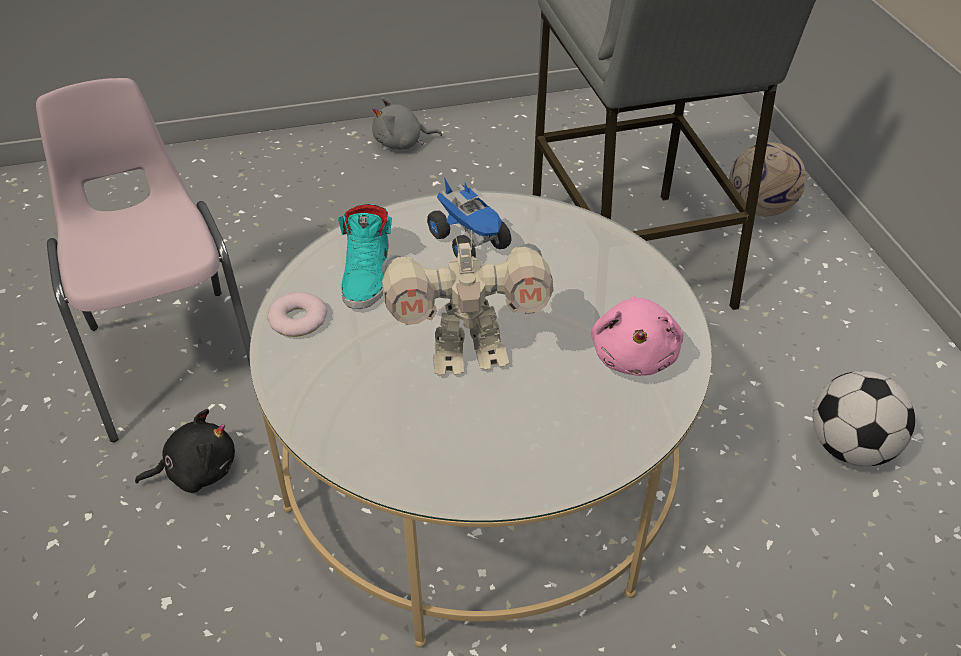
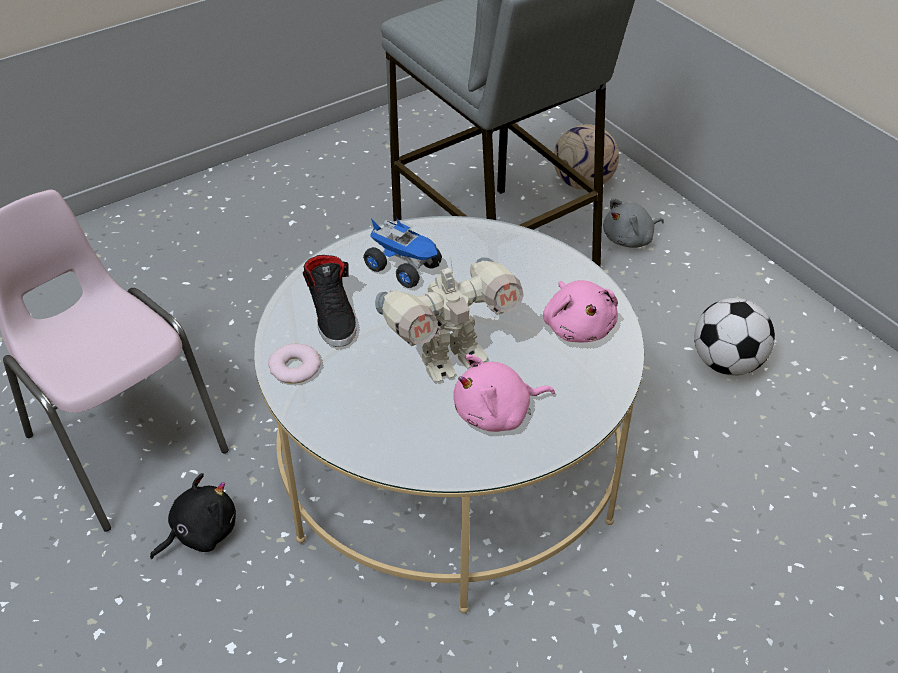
camera: 20 degrees left, 0 degrees up
(368, 273) = (333, 314): turquoise shoe -> black shoe
(402, 143) = (242, 191): grey plush toy -> grey plush toy (630, 239)
(488, 430) = (497, 413): none -> pink plush toy

